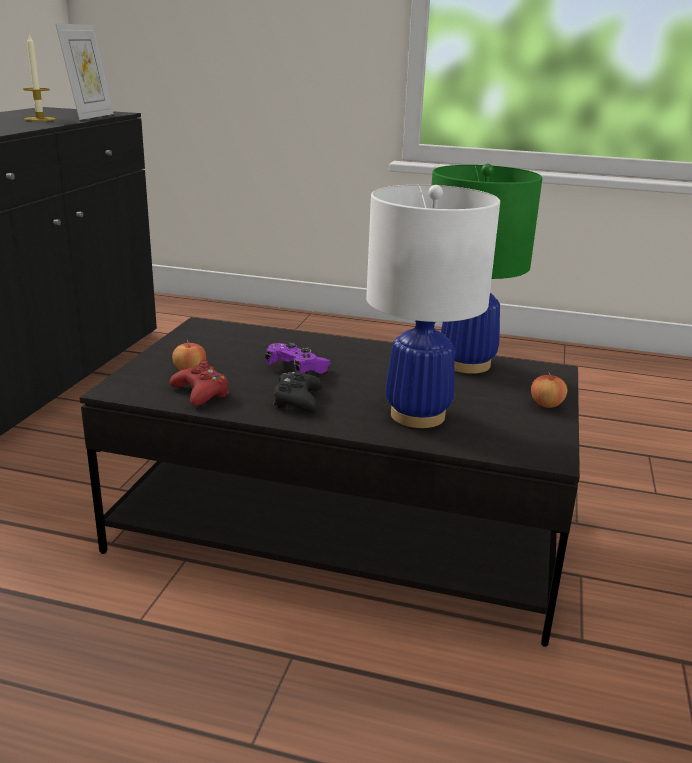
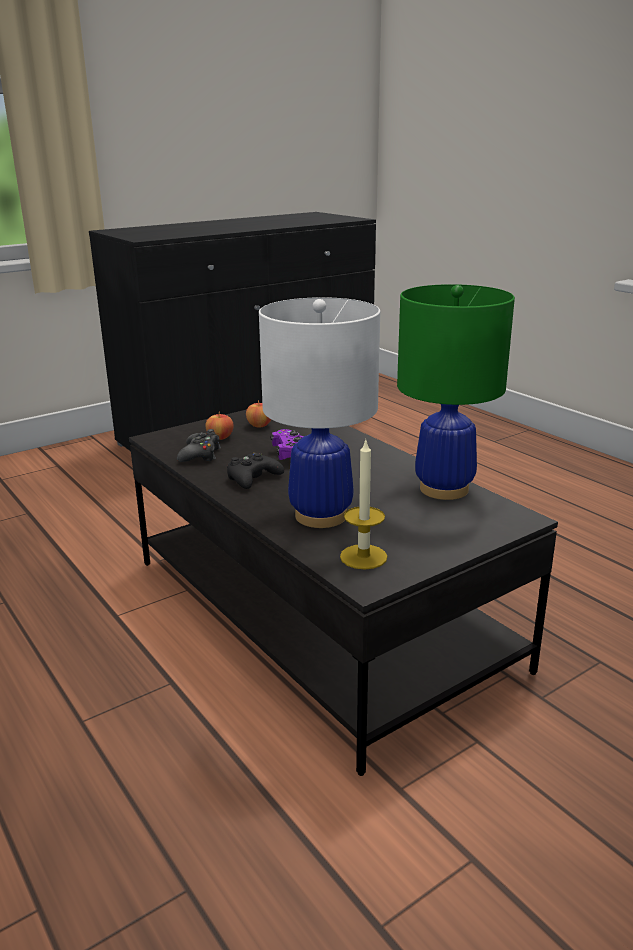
camera: 40 degrees right, 0 degrees up
(40, 119) = (276, 222): candle -> candle (363, 557)
(90, 116) = (322, 221): picture frame -> none
(201, 393) = (200, 455): red game controller -> black game controller
(546, 404) = (452, 543): apple -> apple (259, 425)

